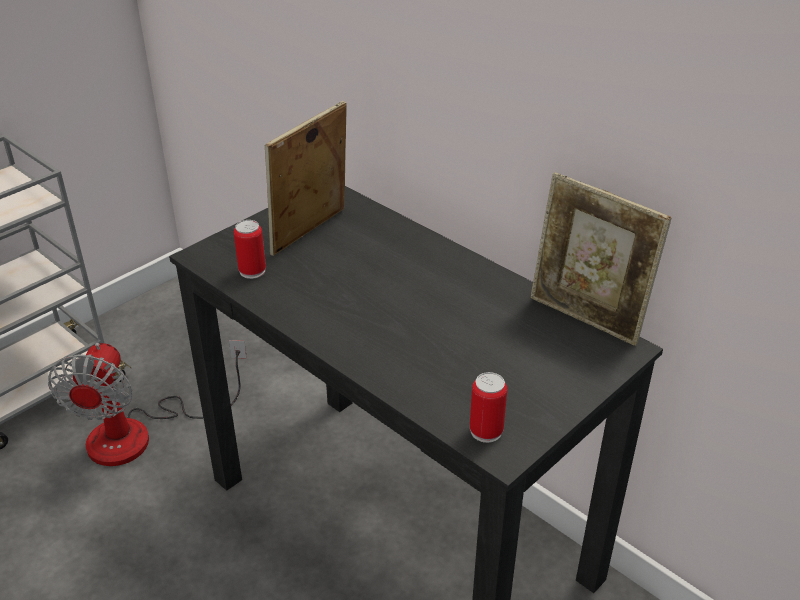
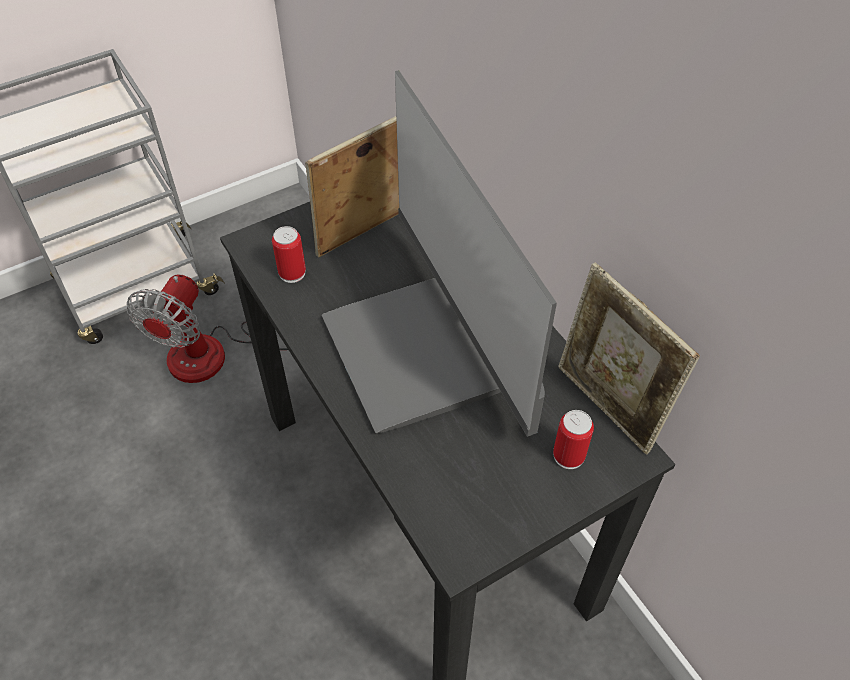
camera: 15 degrees right, 15 degrees up
(404, 306) = (426, 349): none -> monitor
(486, 431) = (452, 526): can -> can (568, 455)

